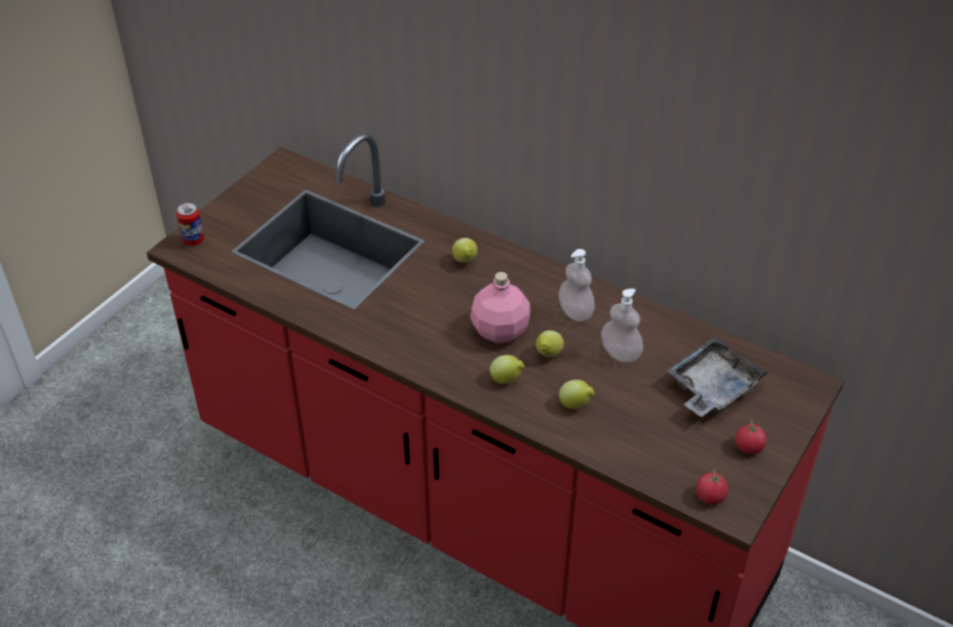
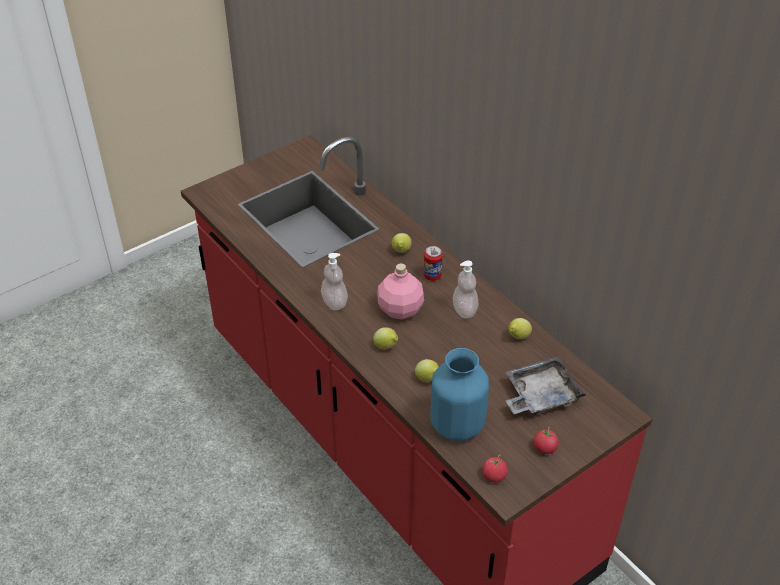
camera: 20 degrees right, 0 degrees up
(193, 240) = (216, 190): can -> can (432, 276)
(548, 355) = (426, 337): lemon -> lemon (518, 337)
(620, 353) = (482, 350): soap dispenser -> soap dispenser (334, 302)
(637, 451) = (456, 426): none -> blue vase

